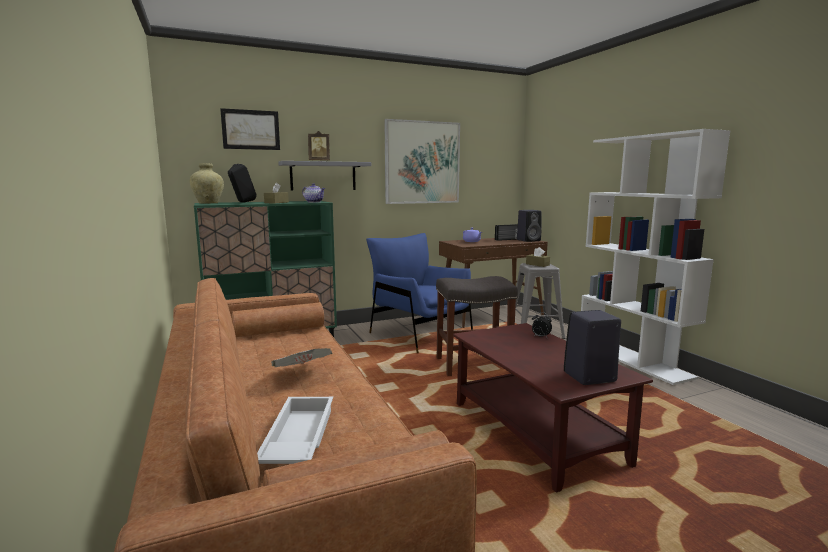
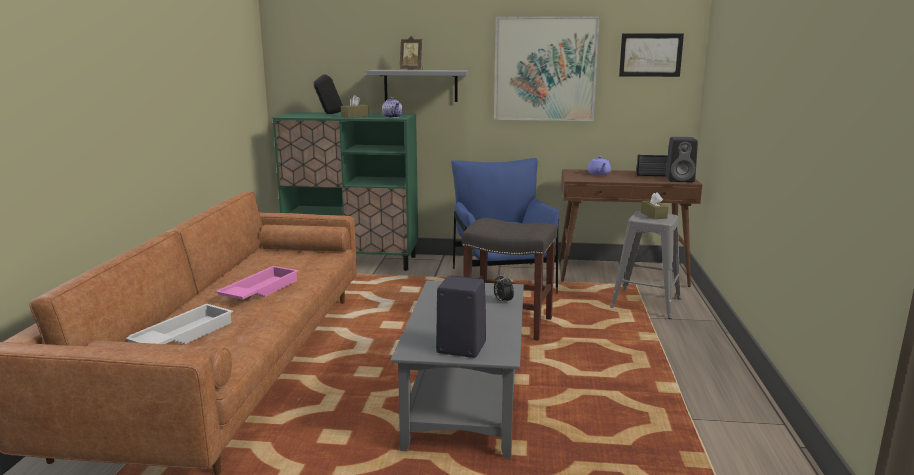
camera: 30 degrees right, 5 degrees up
(208, 203) = (295, 114): beige vase -> none
(251, 129) = (346, 36): picture -> picture (650, 55)
(302, 374) = (259, 290): newspaper -> pink tray
(534, 432) = (465, 400): brown coffee table -> grey coffee table
(633, 359) = (719, 363): white bookcase -> none

